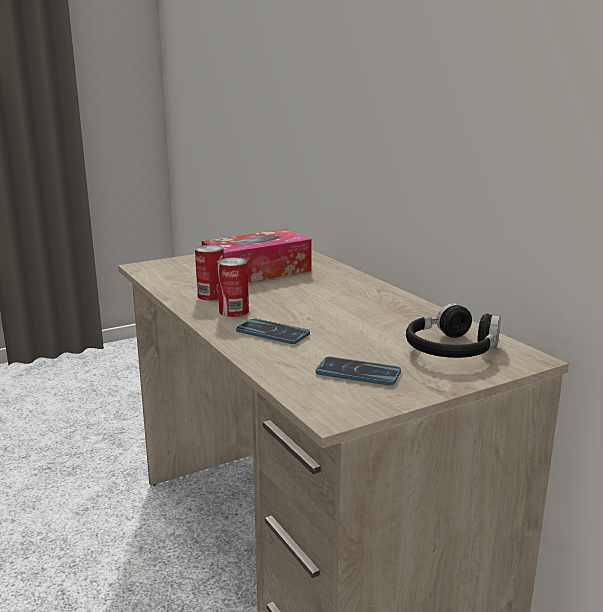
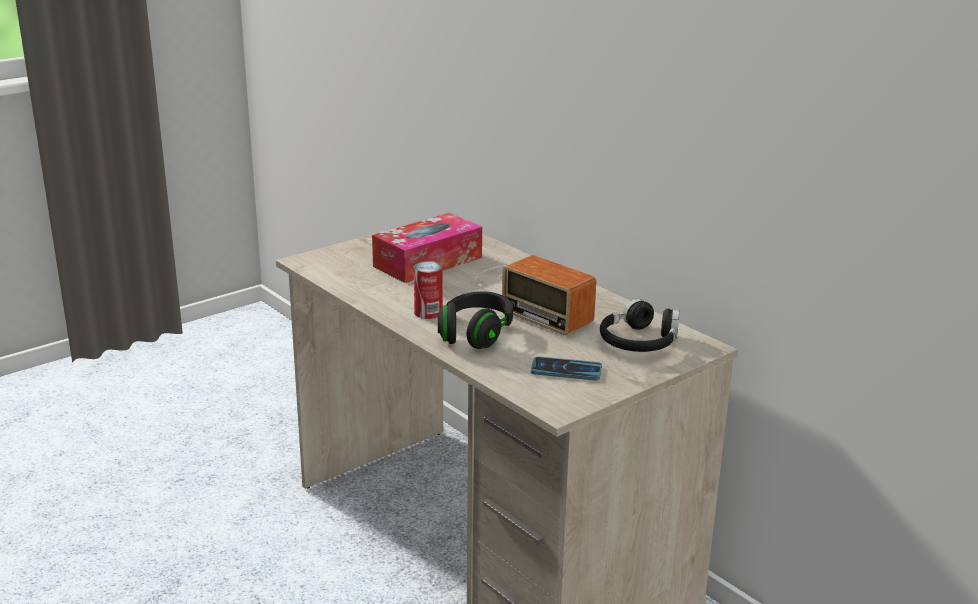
camera: 10 degrees left, 5 degrees up
(211, 295) = (396, 295): can -> none
(272, 332) = (476, 334): phone -> black headphones
(348, 303) = (533, 296): none -> radio

